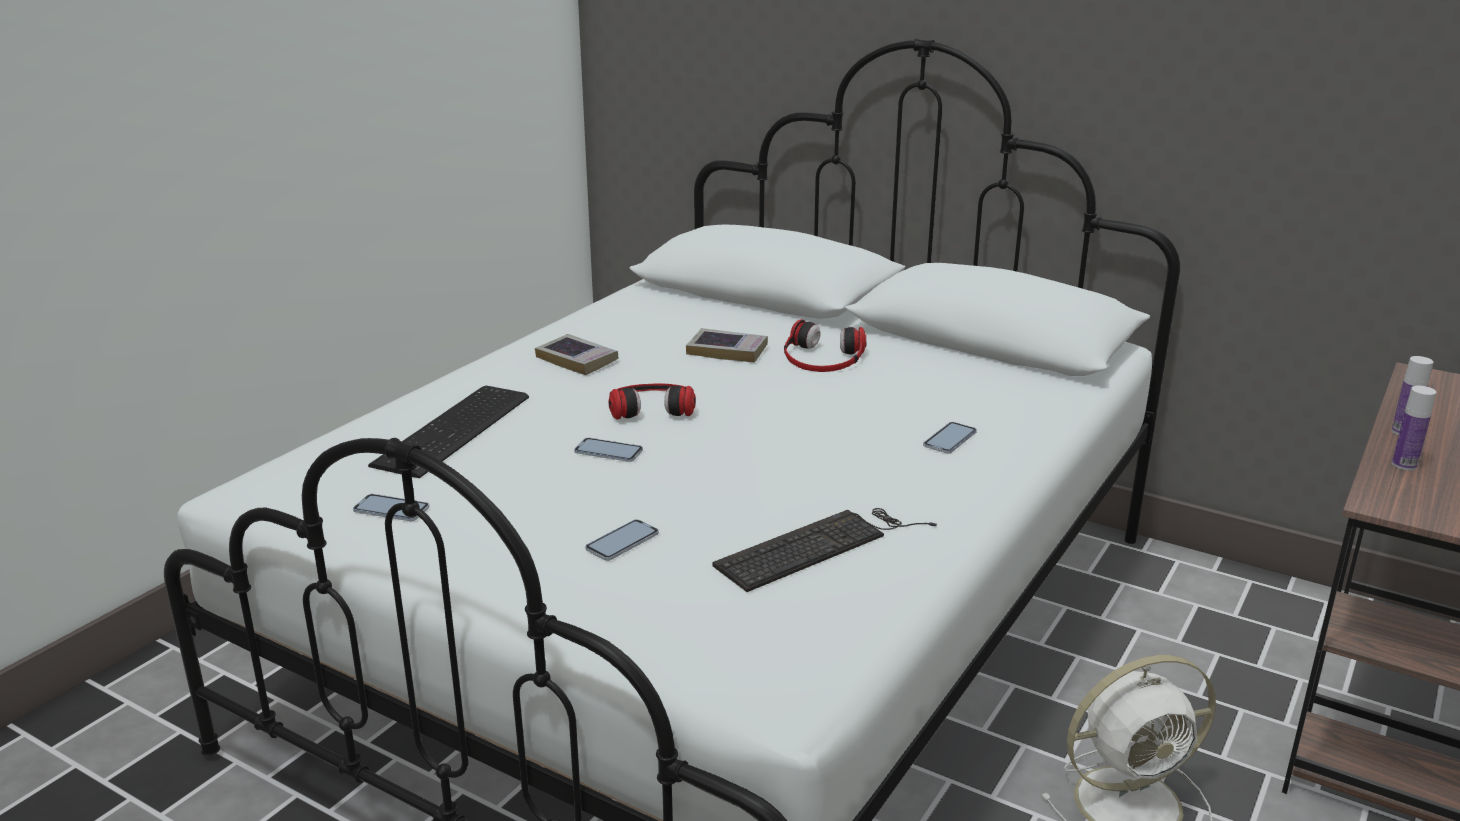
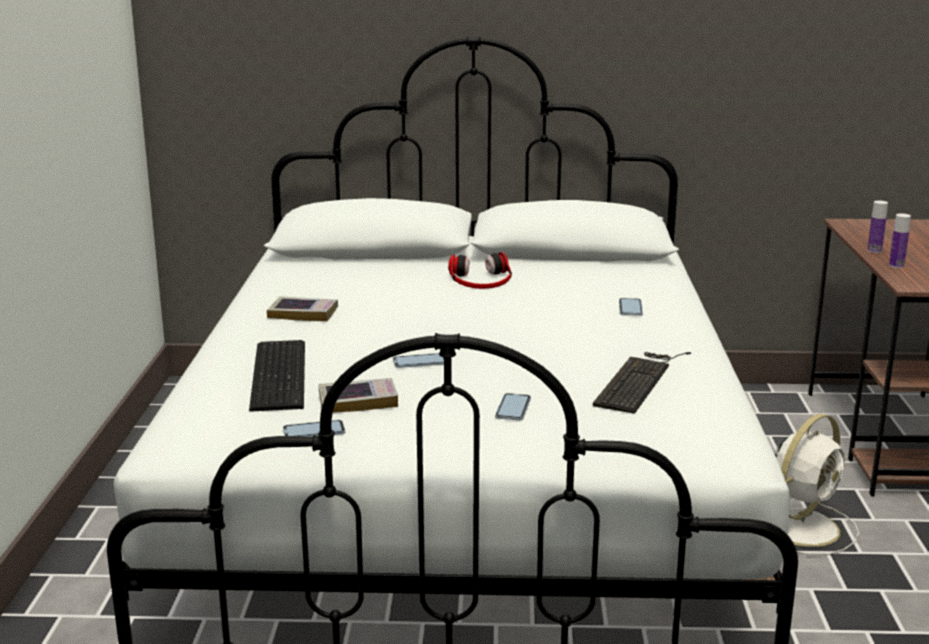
camera: 30 degrees left, 5 degrees down
(651, 406) = (406, 330): headphones -> none
(727, 351) = (408, 288): book -> book (358, 401)

